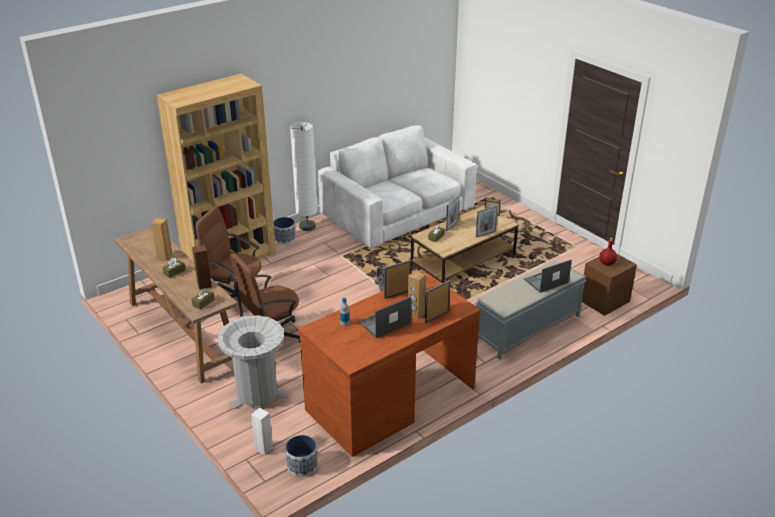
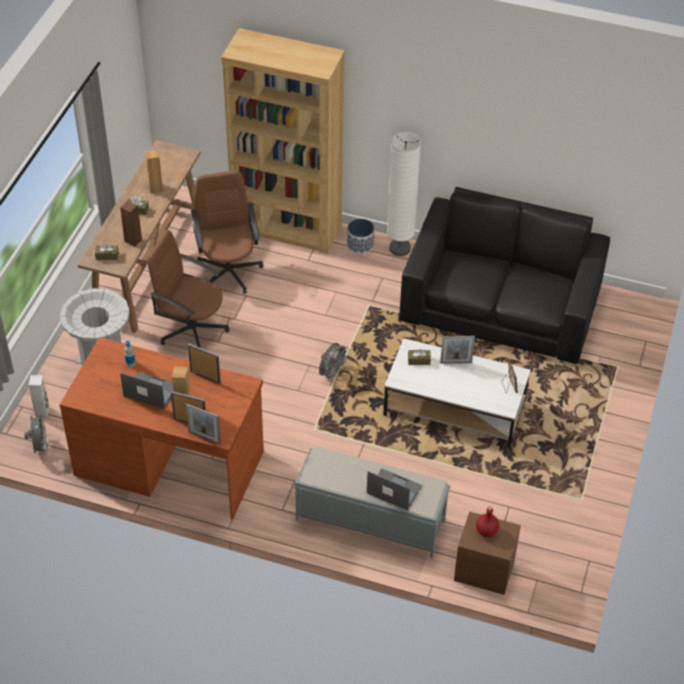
camera: 55 degrees right, 15 degrees up
(302, 465) = (40, 447): planter -> grey fan
(397, 212) = (502, 304): white sofa -> black sofa
(463, 260) = (454, 407): brown coffee table -> white coffee table
(485, 234) = (465, 398): picture frame -> picture frame (204, 437)

